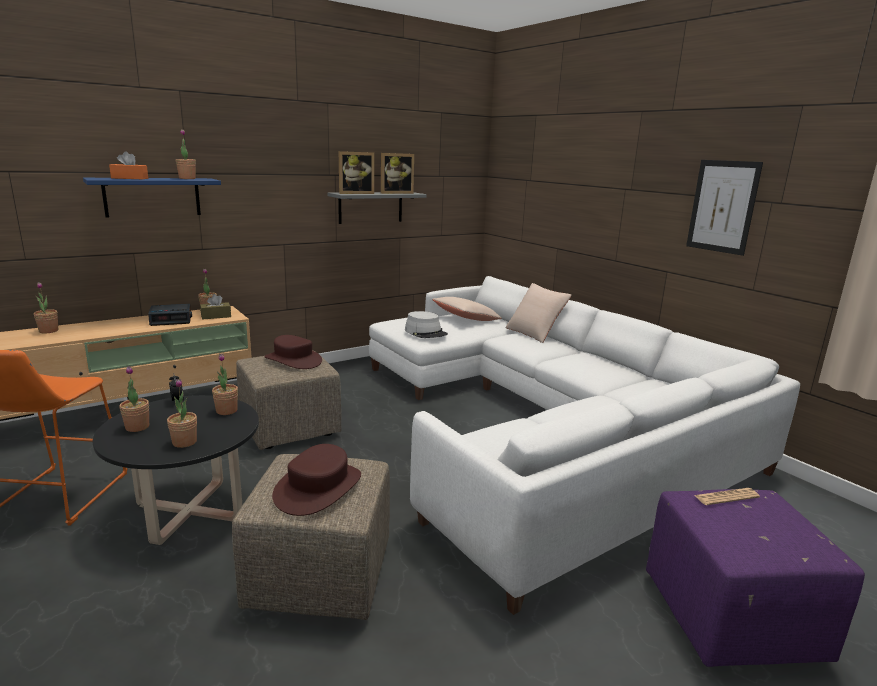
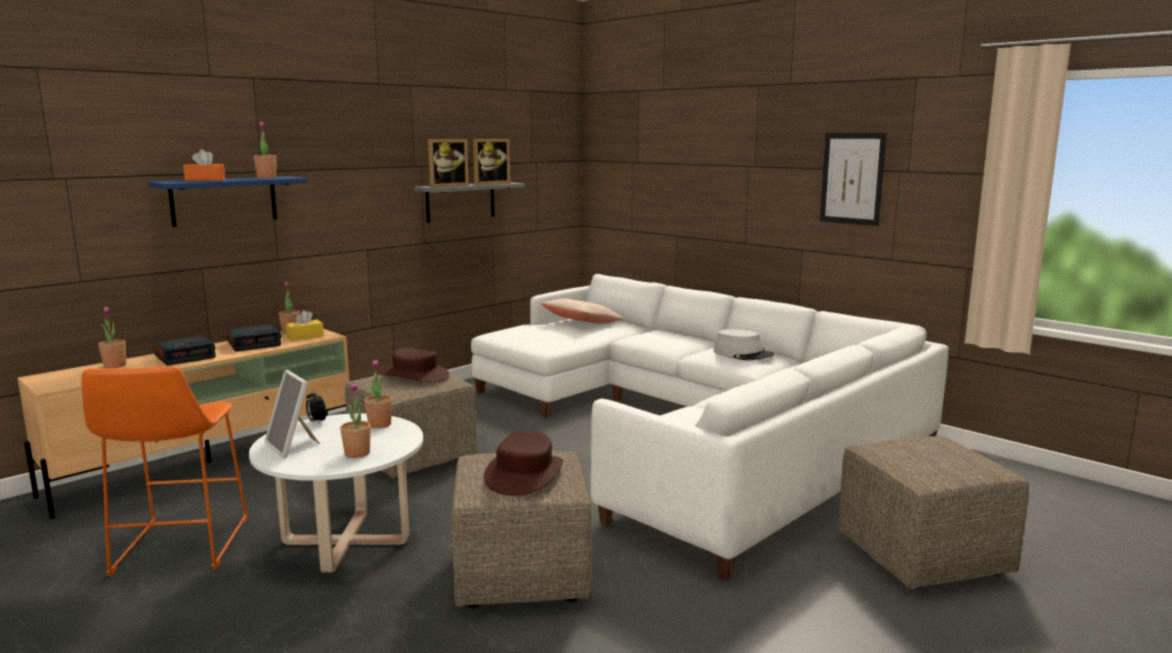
camera: 10 degrees left, 5 degrees down
(108, 327) = (185, 357): none -> alarm clock
(137, 427) = (293, 446): potted plant -> picture frame
(189, 511) = (346, 542): black coffee table -> white coffee table
(216, 316) = (305, 337): brown tissue box -> yellow tissue box
(426, 332) = (544, 339): grey hat -> grey hat (743, 354)
(535, 333) = (665, 331): beige pillow -> none
(726, 497) = (904, 442): newspaper -> none
(733, 619) = (924, 557): purple ottoman -> beige ottoman

